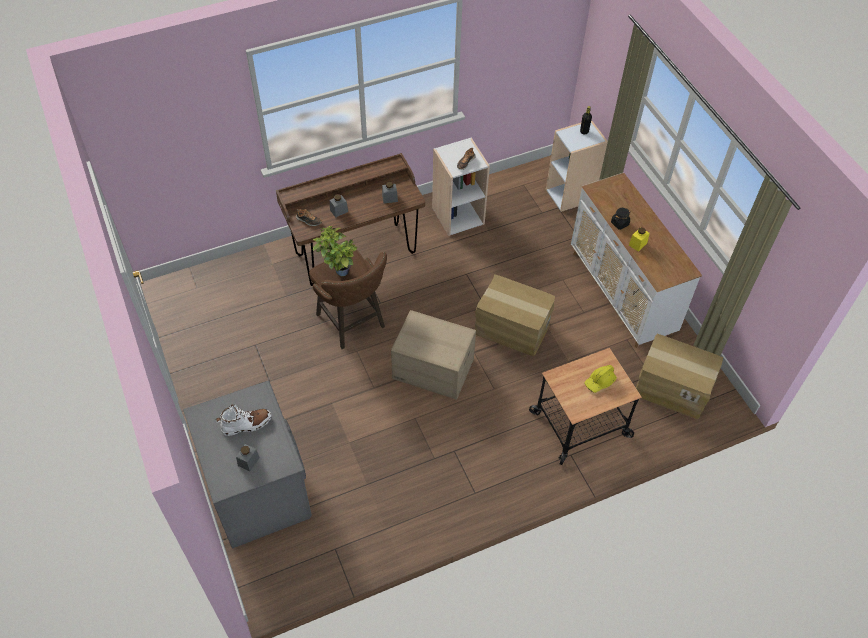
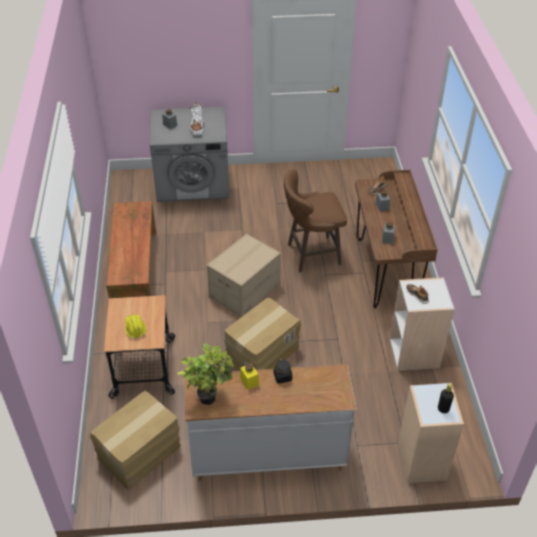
camera: 110 degrees right, 10 degrees down
(338, 271) = (321, 202): potted plant -> potted plant (209, 396)
(448, 492) = (134, 272): none -> brown bench

